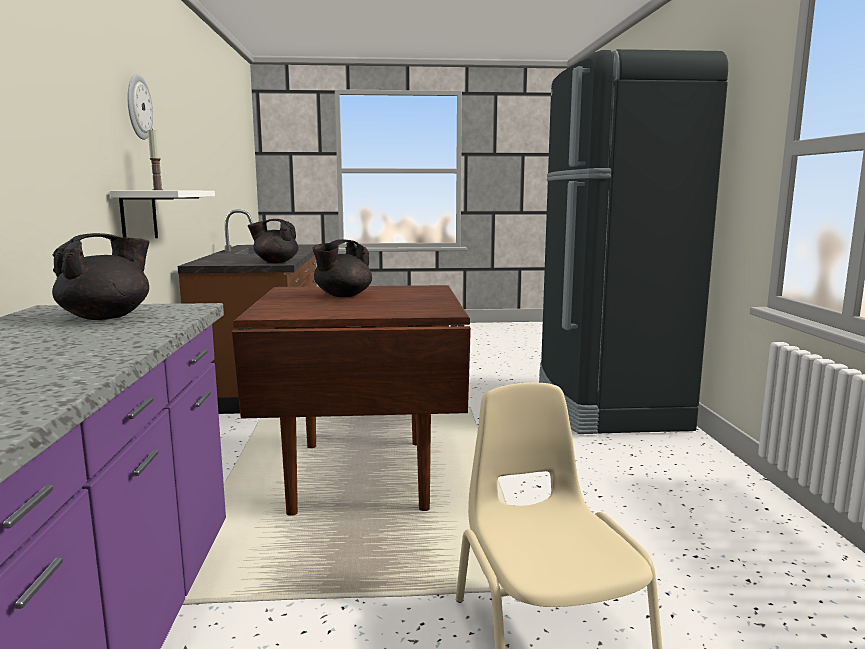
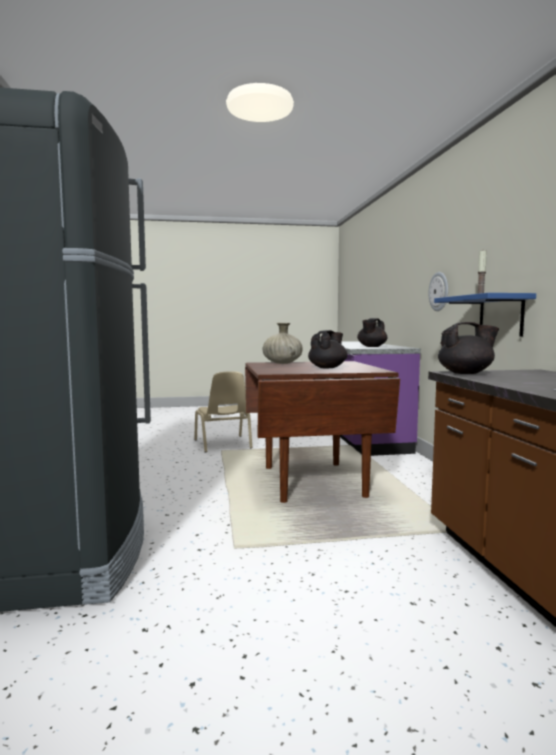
camera: 175 degrees right, 5 degrees down
(138, 107) = (519, 225): wall clock -> wall clock (439, 291)
(138, 216) = (501, 315): white shelf -> blue shelf
(398, 311) = (282, 363): none -> beige vase

